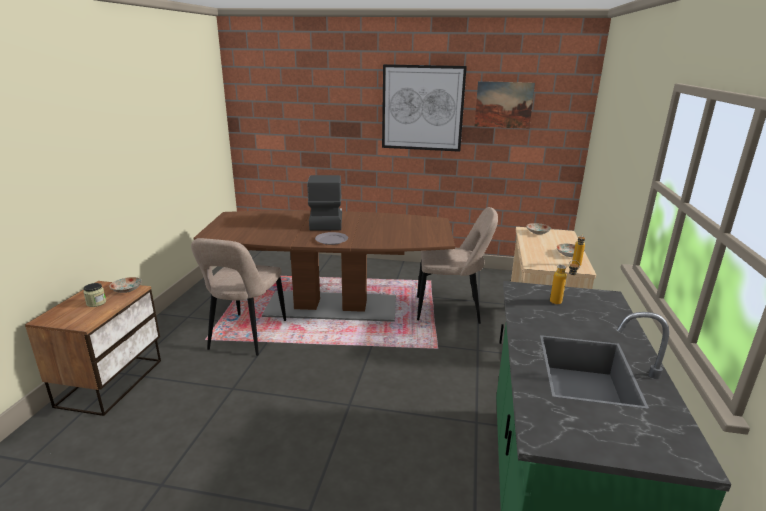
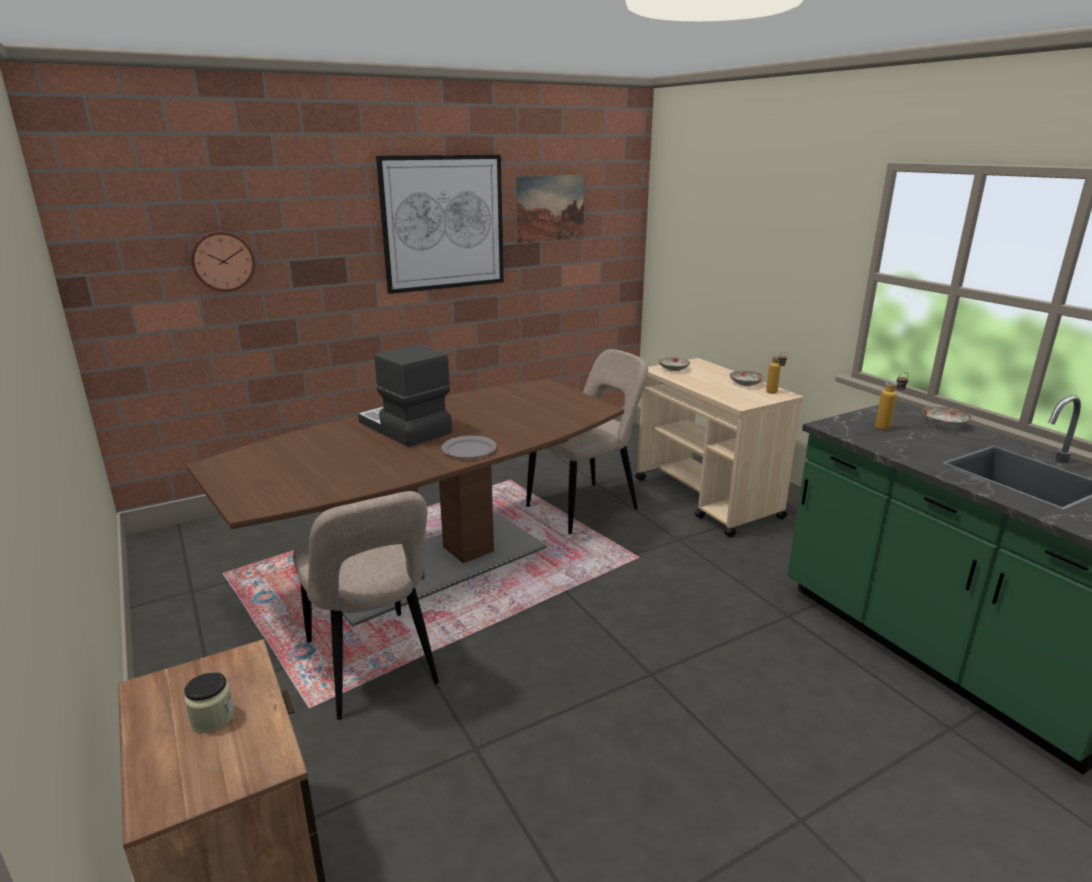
camera: 40 degrees left, 0 degrees up
(127, 290) = (229, 667): plate -> plate (944, 424)
(296, 117) = (222, 261): none -> wall clock

